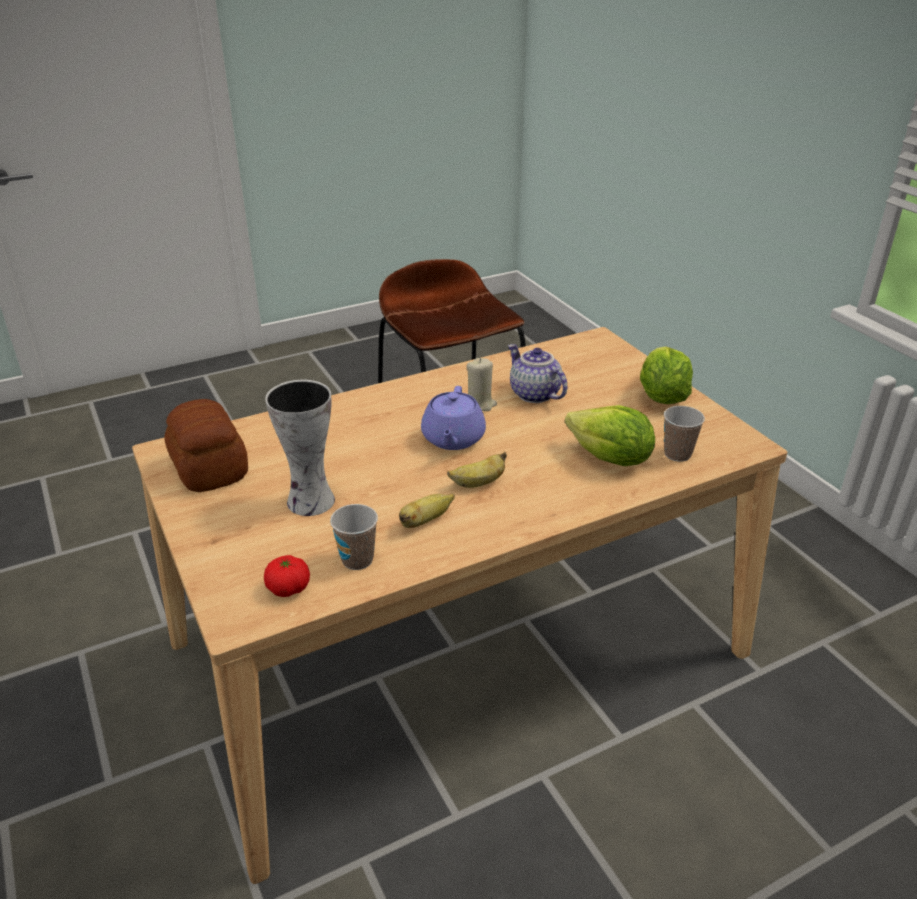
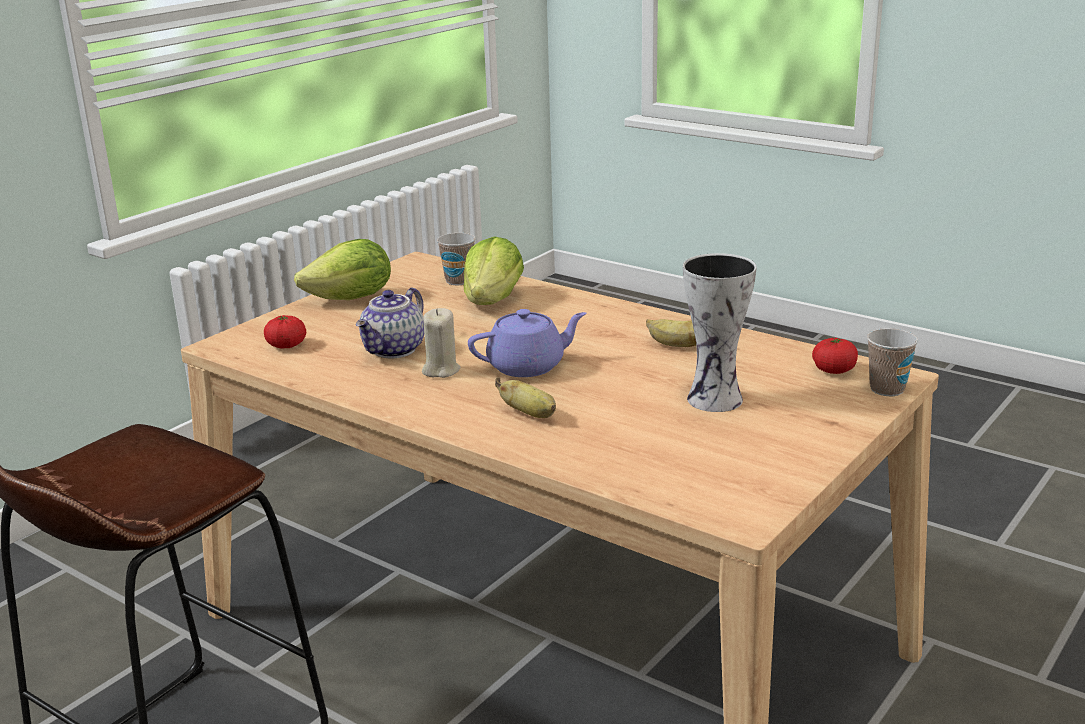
camera: 115 degrees left, 10 degrees down
(210, 467) = (733, 473): bread -> none
(357, 560) = (762, 356): cup -> cup (887, 389)
(478, 483) = (593, 339): banana -> banana (530, 414)
(578, 359) = (286, 345): none -> tomato

